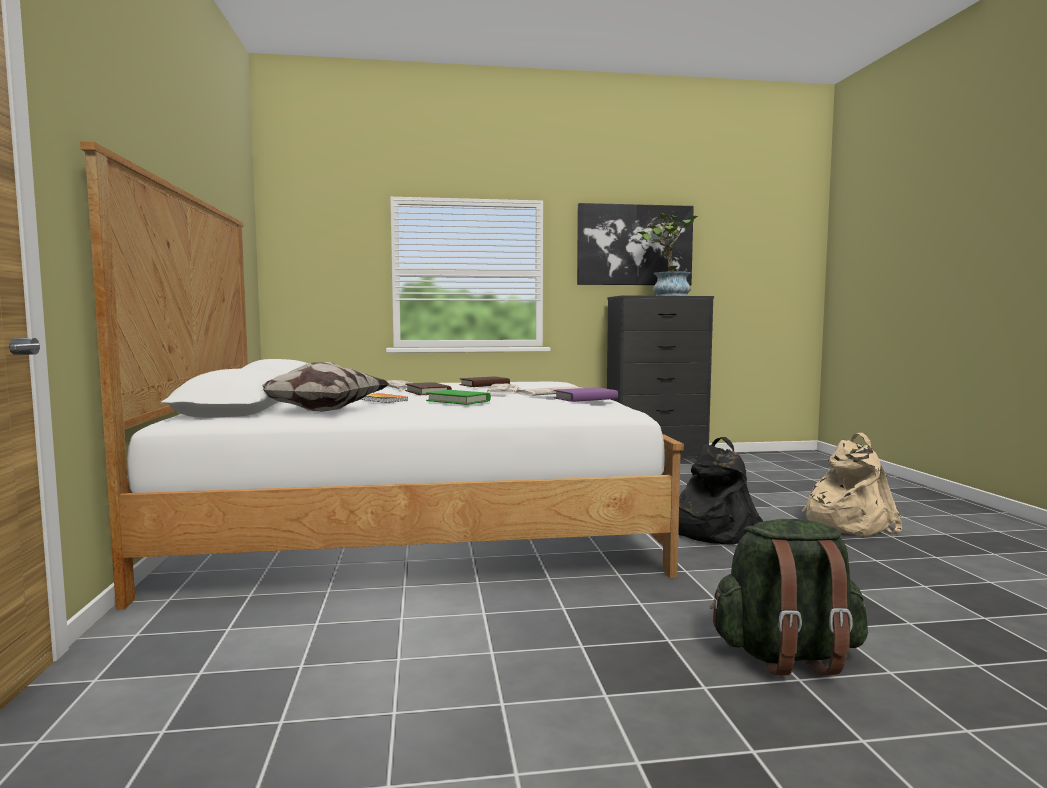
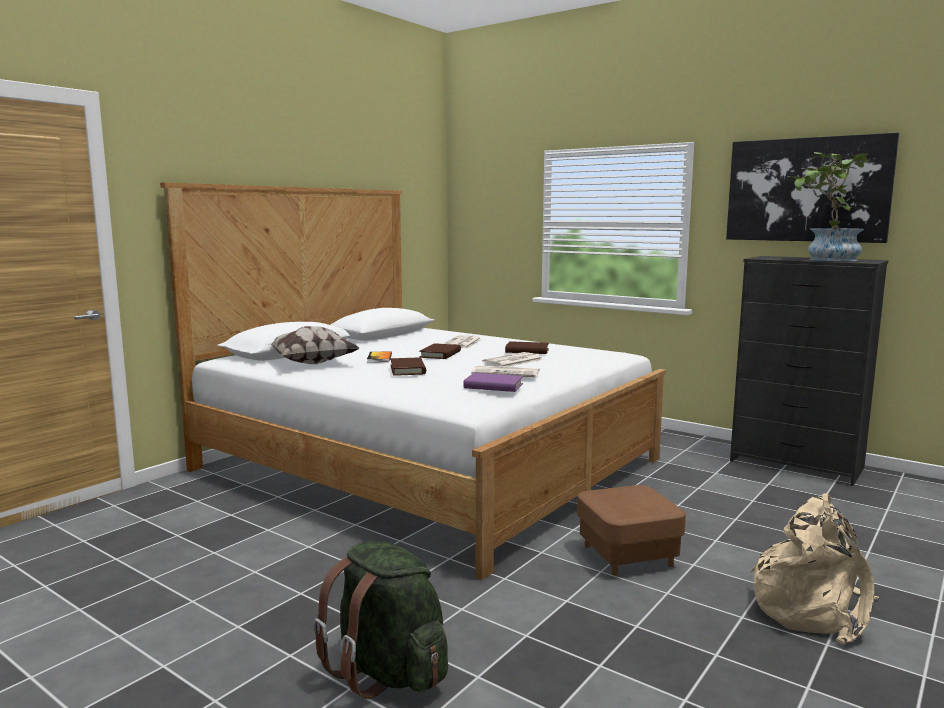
camera: 45 degrees right, 5 degrees up
(458, 401) = (408, 370): green book -> brown book
(710, 531) = (627, 556): black backpack -> brown ottoman

